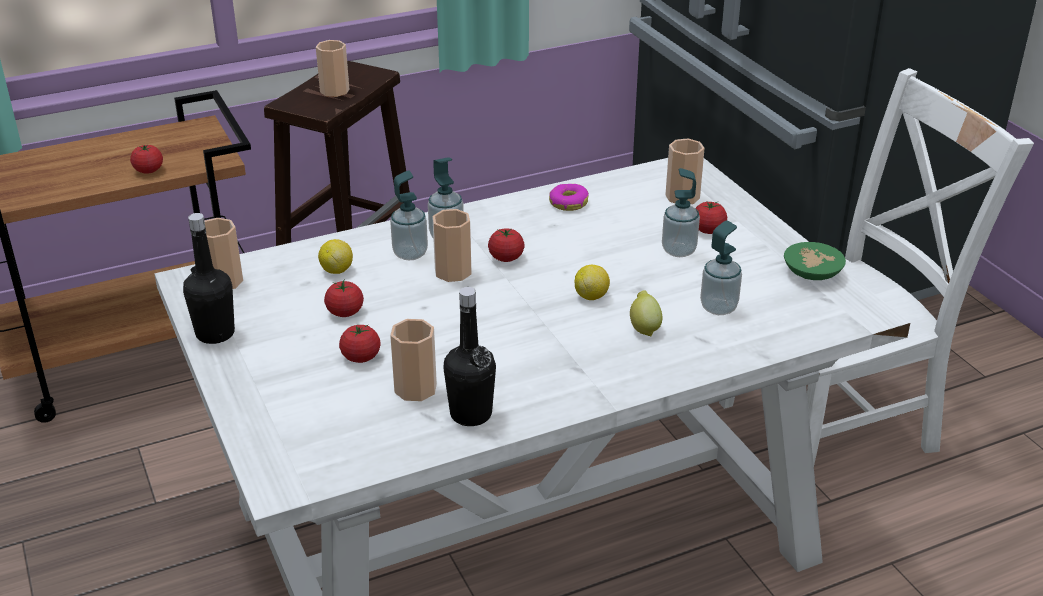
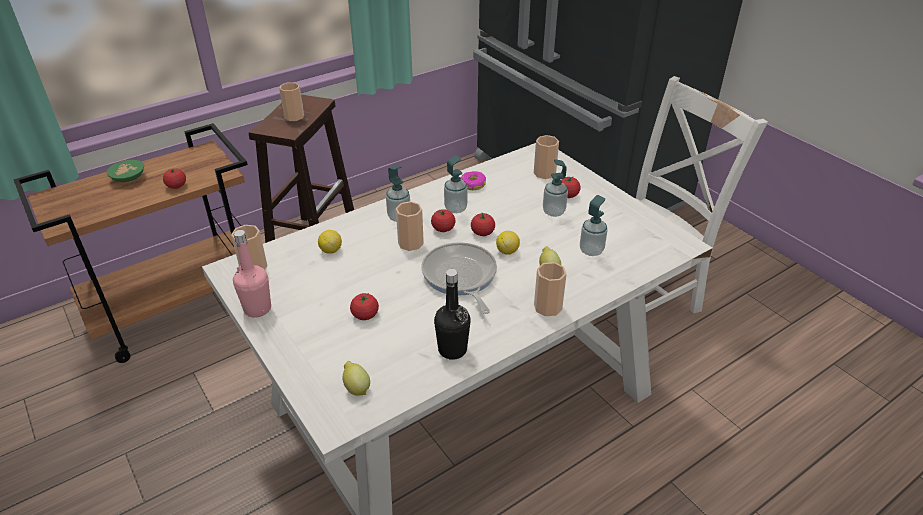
camera: 10 degrees left, 5 degrees up
(215, 333) = (257, 309): black bottle -> pink bottle
(322, 446) = (356, 388): none -> lemon
(345, 312) = (345, 282): tomato -> tomato (482, 233)
(410, 253) = (378, 232): soap dispenser -> soap dispenser (455, 208)
(415, 389) = (409, 335): cup -> cup (548, 307)
(511, 323) = (460, 277): none -> frying pan
(811, 274) = (641, 220): green bowl -> green bowl (127, 178)

